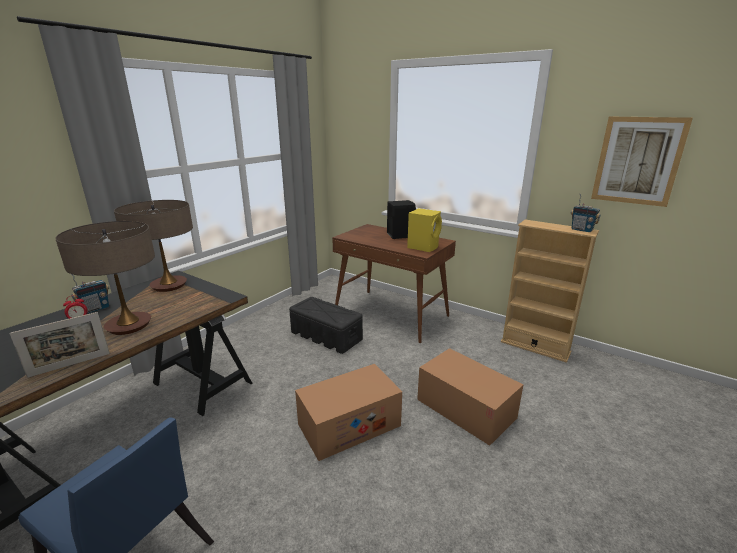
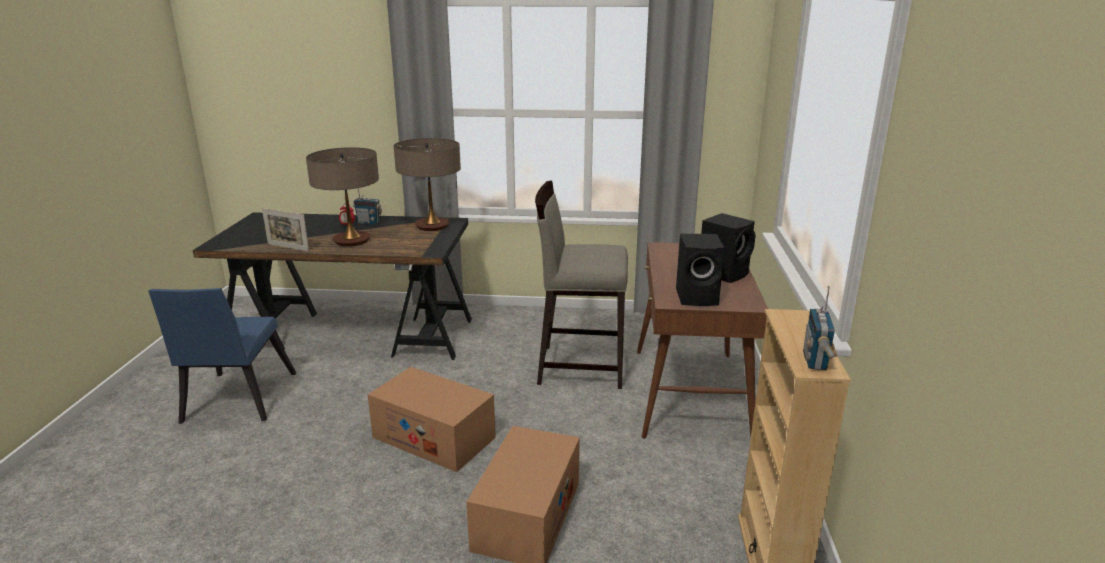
camera: 60 degrees right, 0 degrees up
(326, 335) = (580, 366): black storage box -> beige stool
(423, 247) = (698, 297): yellow speaker -> black speaker
(637, 161) = (950, 257): picture -> none

